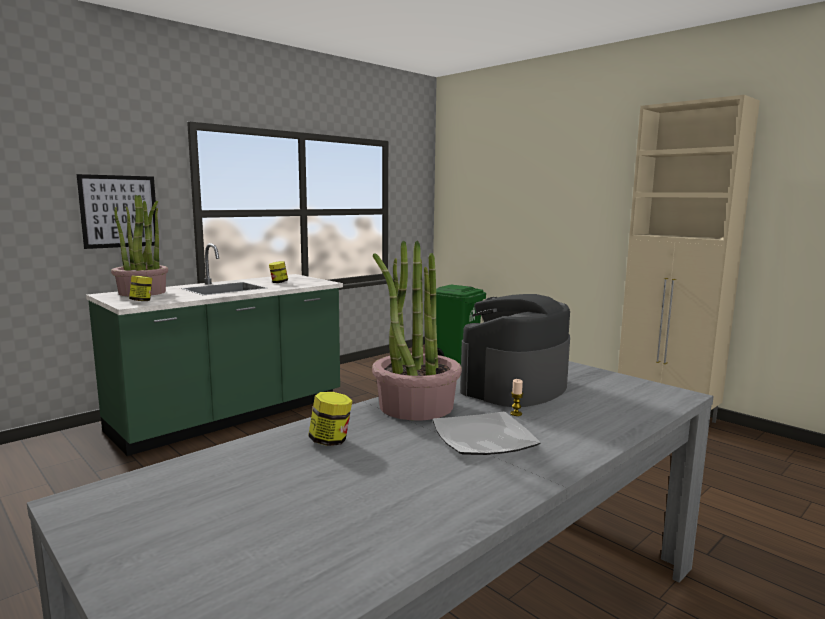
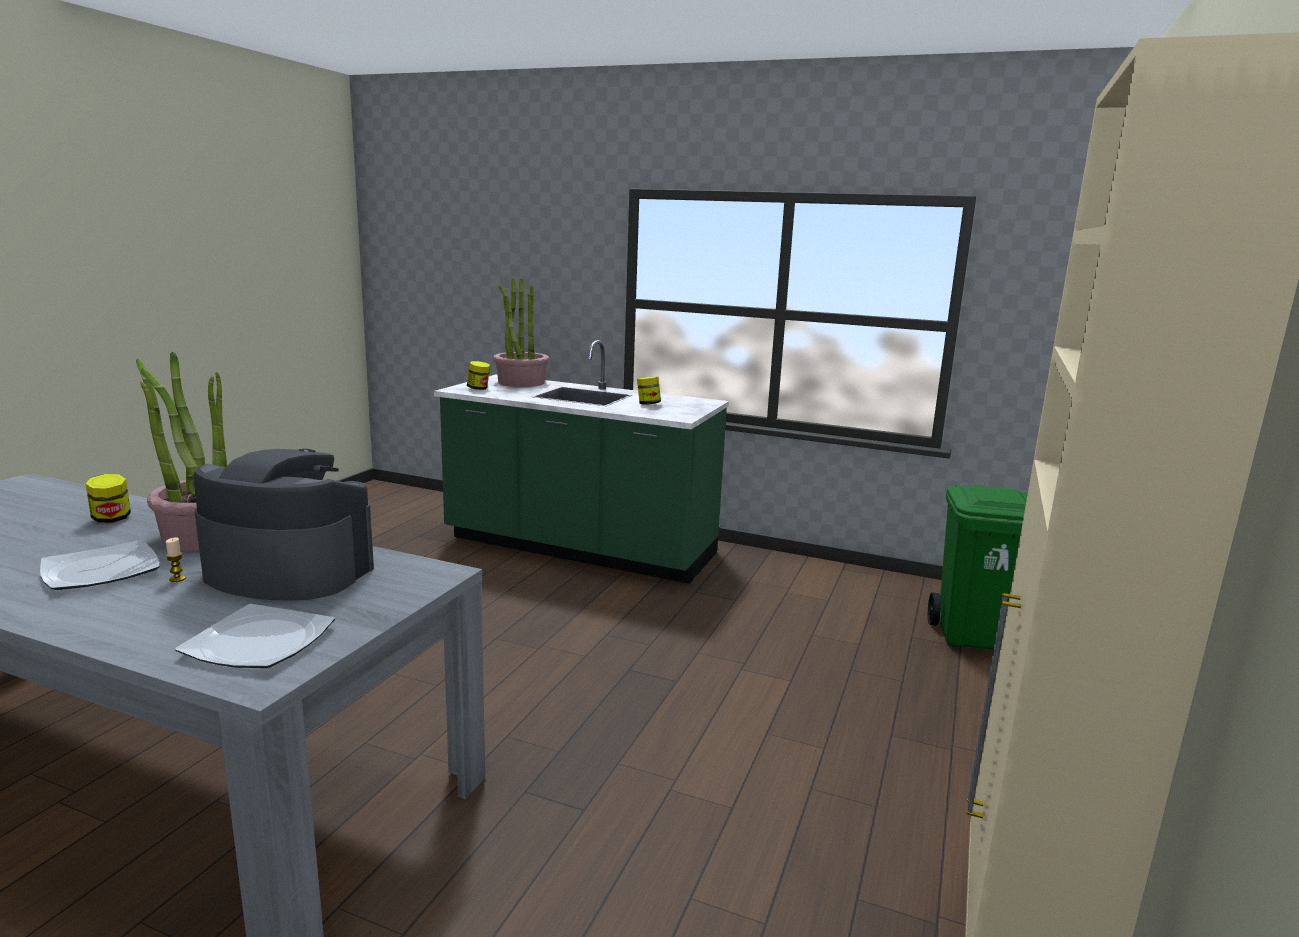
camera: 65 degrees right, 5 degrees up
(119, 211) = (551, 293): picture -> none
(629, 394) = (259, 641): none -> plate

